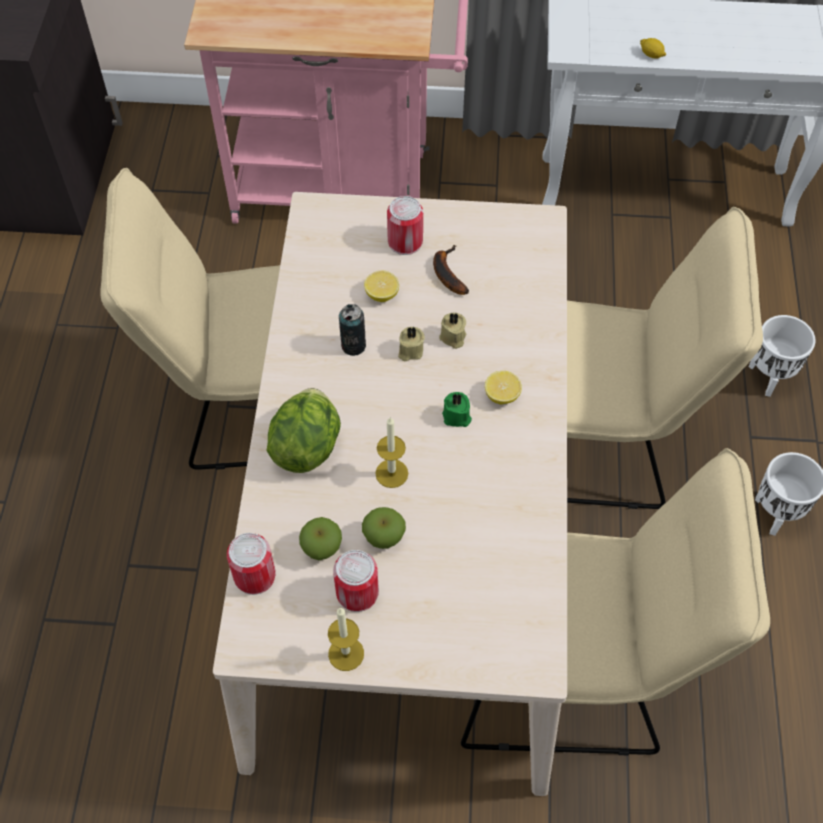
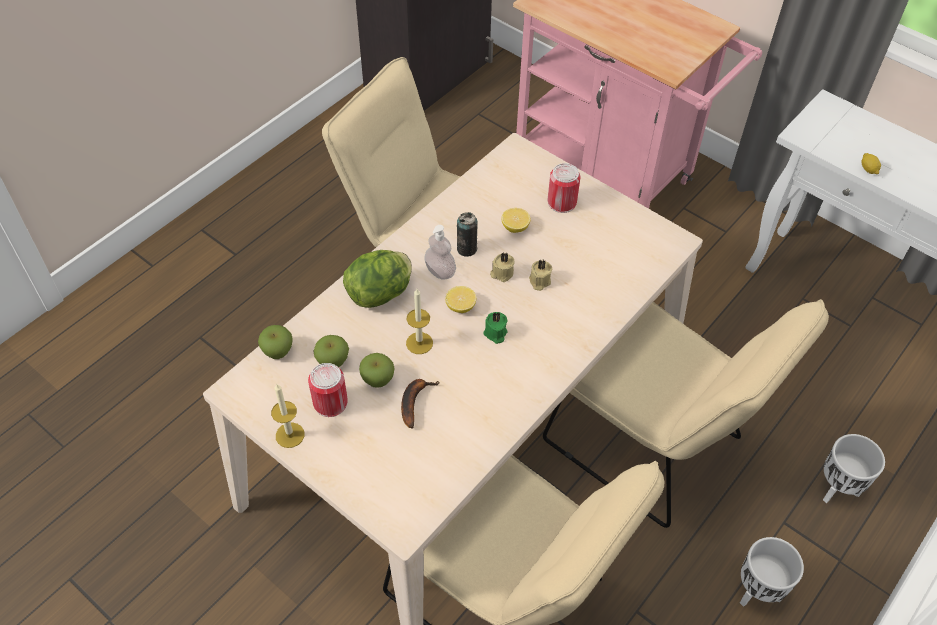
camera: 35 degrees right, 5 degrees down
(254, 575) = (278, 352): can -> apple
(347, 385) = (440, 271): none -> soap dispenser
(446, 273) = (572, 238): banana -> banana (414, 401)
(502, 395) = (540, 338): lemon -> lemon (460, 307)

